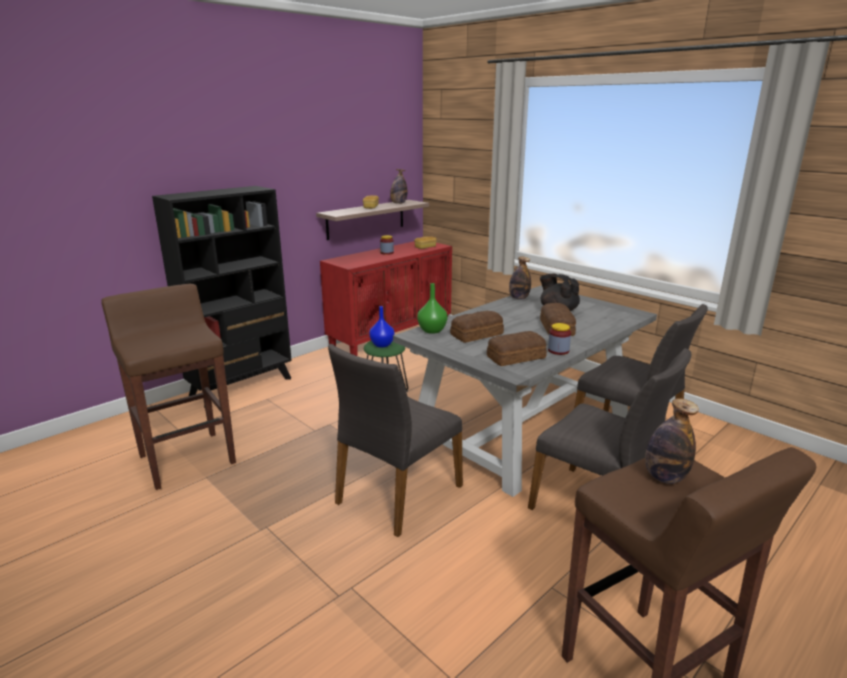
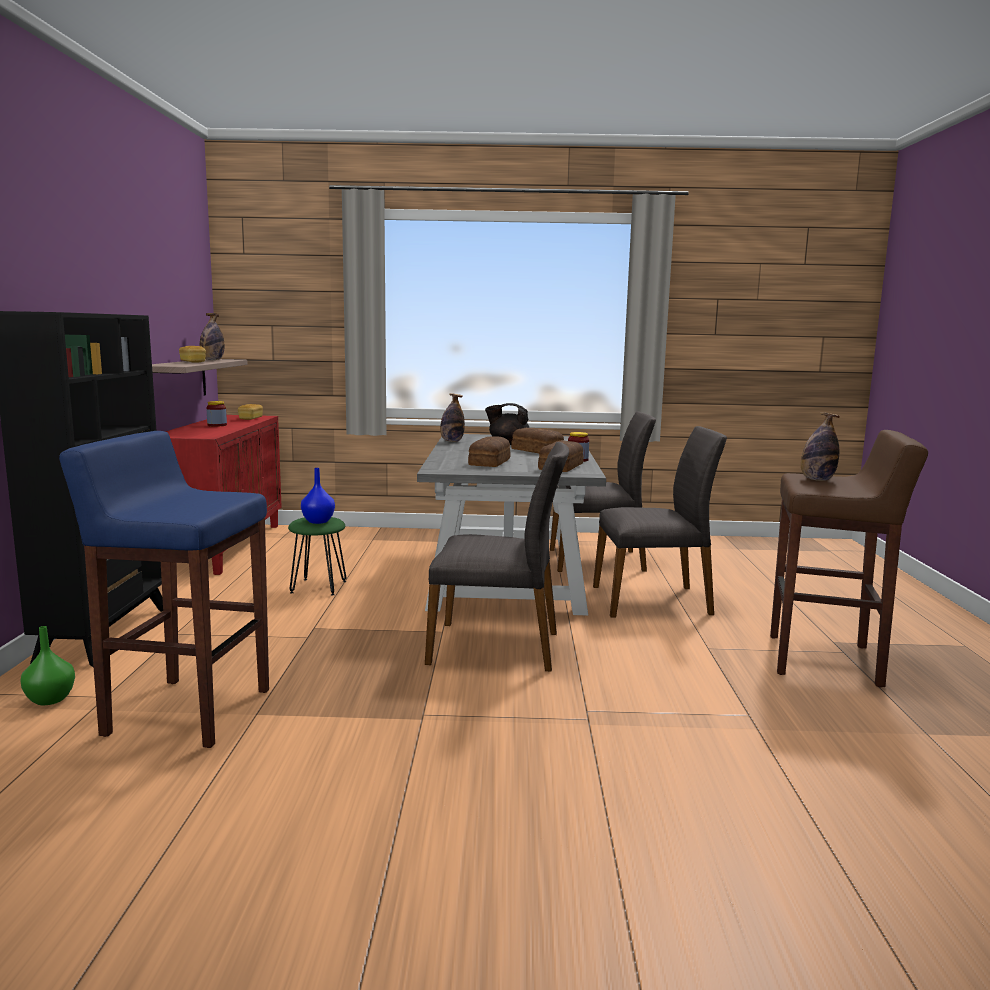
camera: 45 degrees left, 10 degrees down
(187, 458) = (187, 711): brown stool -> blue stool
(397, 494) = (496, 647): grey chair -> grey chair turned 75 degrees counterclockwise
(431, 330) = (443, 466): green vase -> green vase (49, 699)

